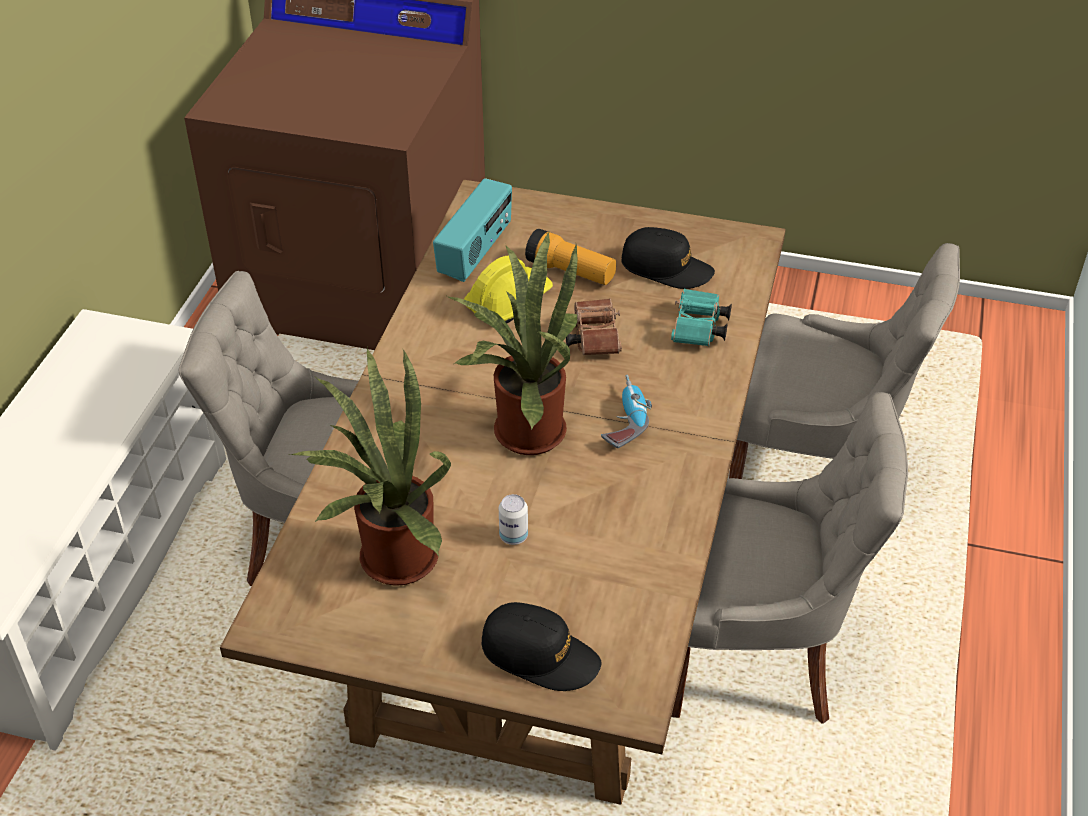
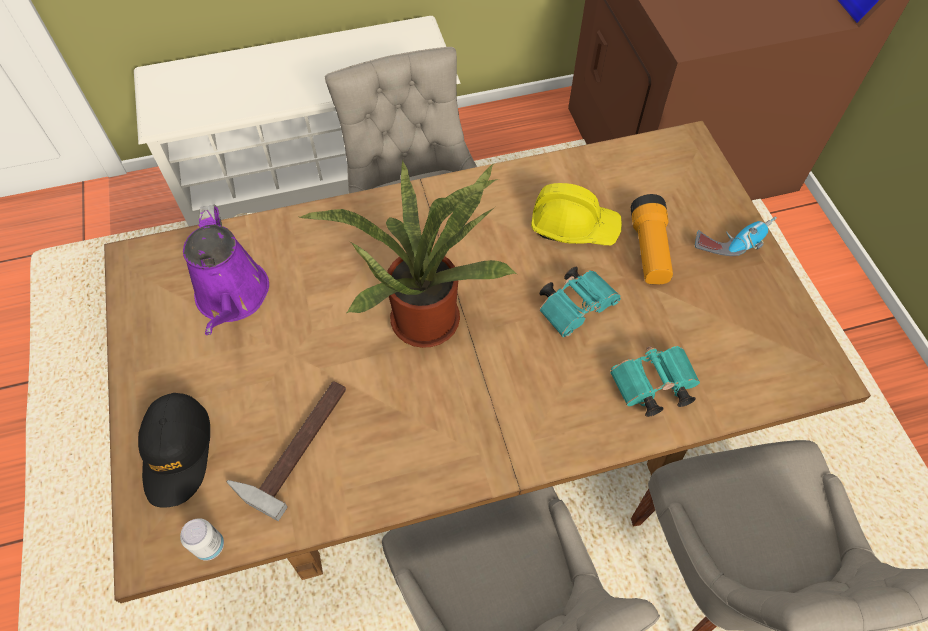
camera: 60 degrees right, 15 degrees up
(390, 559) = (233, 298): potted plant -> purple watering can
(476, 253) = (616, 175): radio -> none
(513, 536) = (299, 368): can -> can (210, 546)
(591, 566) = (294, 442): none -> hammer
(592, 336) = (577, 306): brown binoculars -> turquoise binoculars
(623, 420) = (487, 382): power drill -> power drill (733, 240)
(666, 268) = (717, 320): black cap -> none

